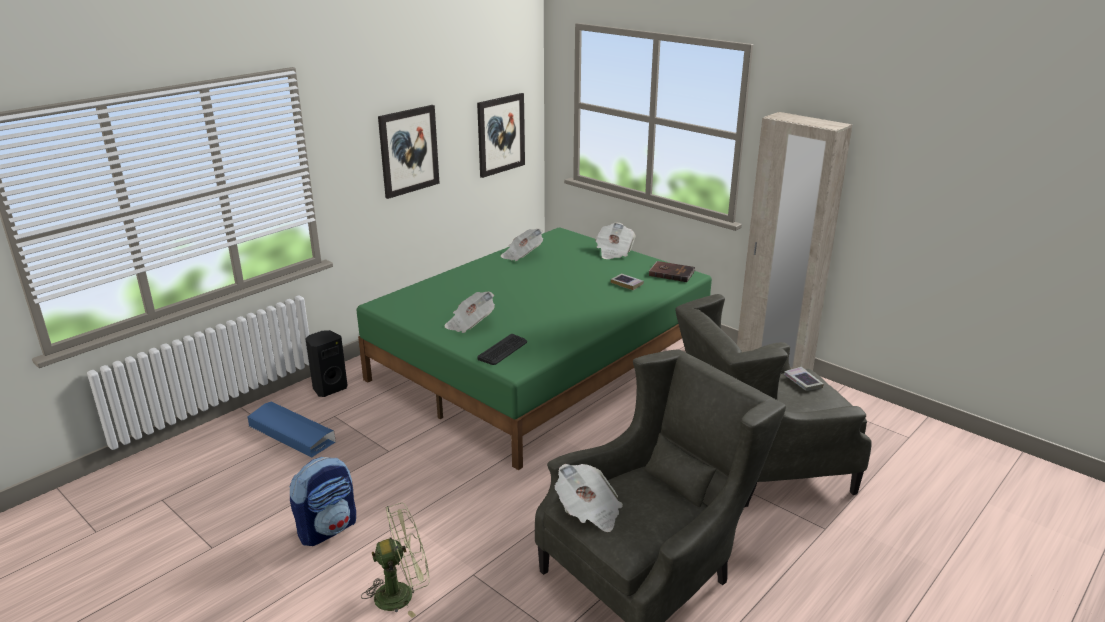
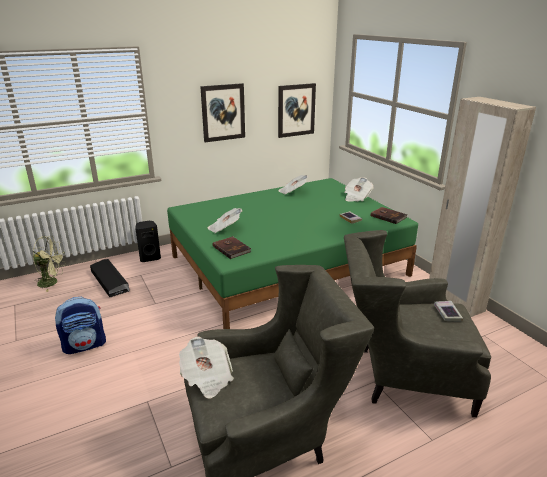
camera: 20 degrees right, 0 degrees up
(291, 434) = (109, 281): blue storage box -> black storage box
(402, 593) = (95, 402): green fan -> green fan (52, 282)
(503, 350) = (232, 248): keyboard -> brown book

